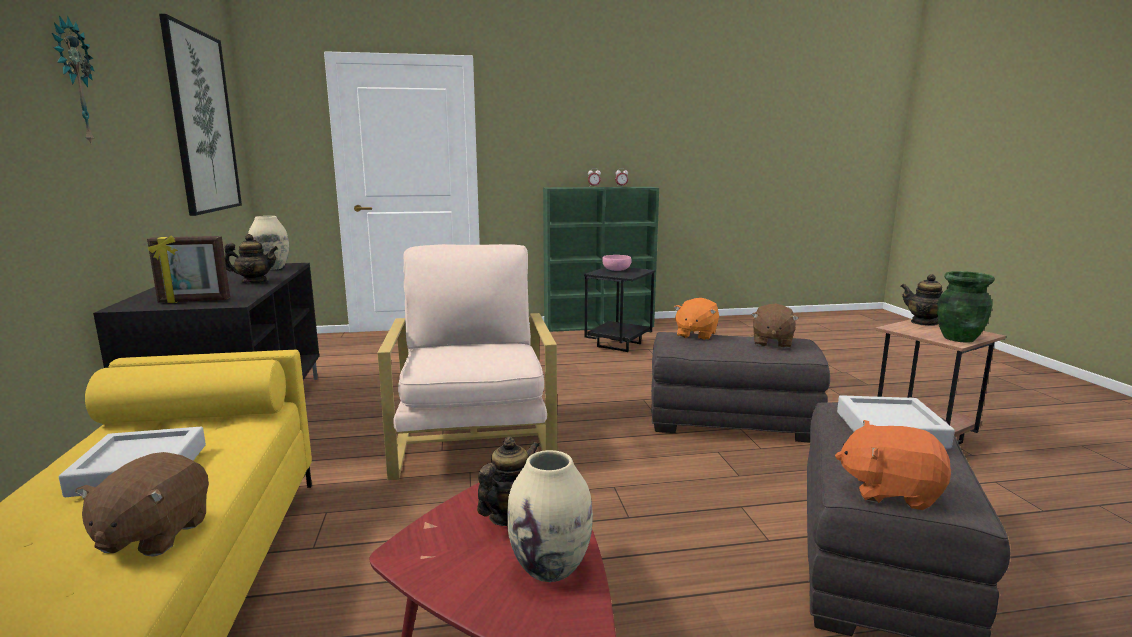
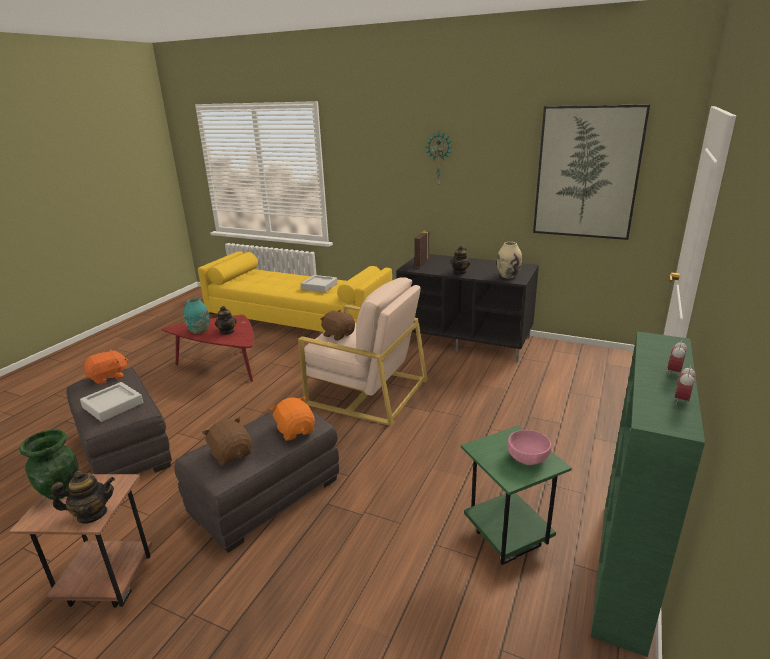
camera: 125 degrees right, 10 degrees up
(153, 535) = (279, 289): brown plush toy -> brown plush toy (338, 335)
(551, 567) = (199, 331): beige vase -> turquoise vase
(617, 345) = (508, 538): black side table -> green side table

